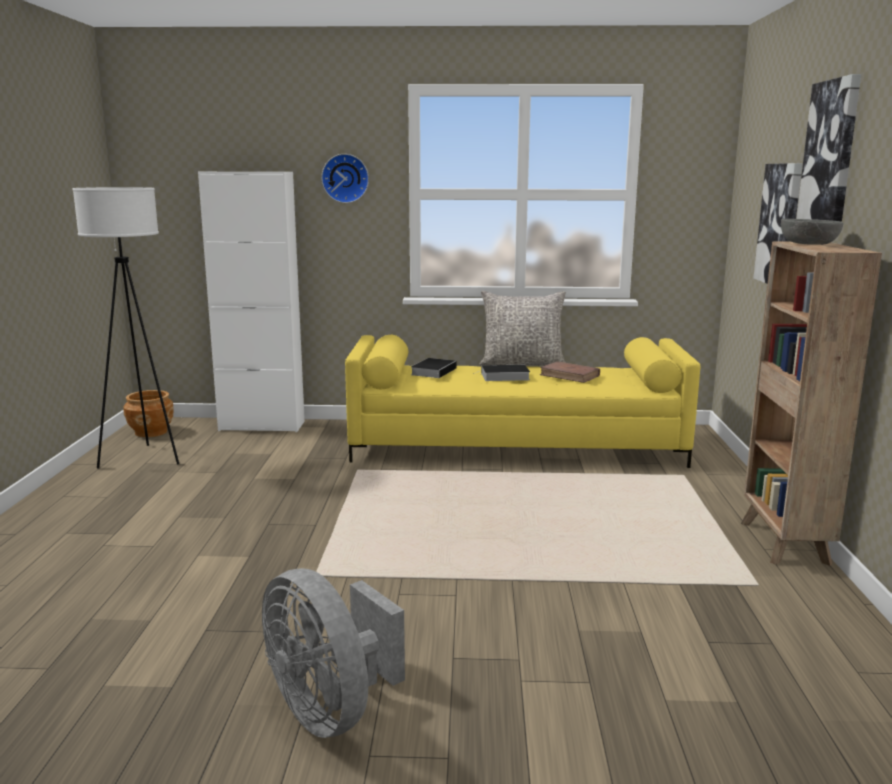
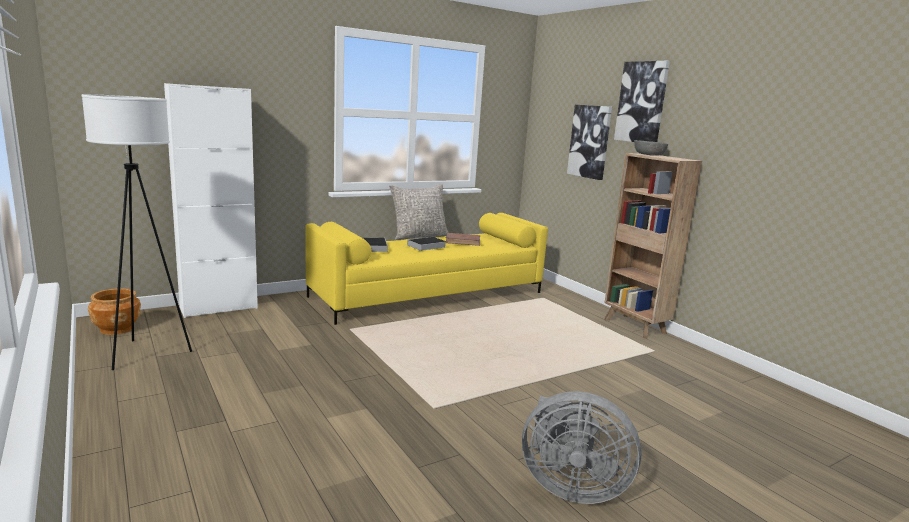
camera: 35 degrees left, 0 degrees up
(345, 178) = (285, 96): wall clock -> none

